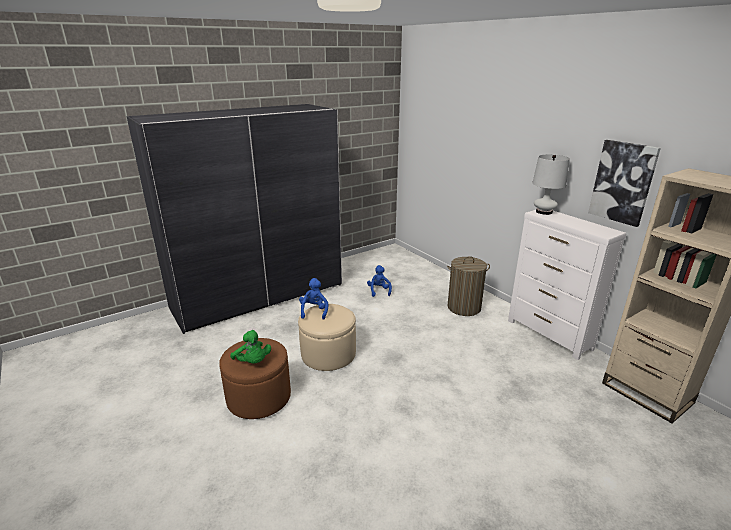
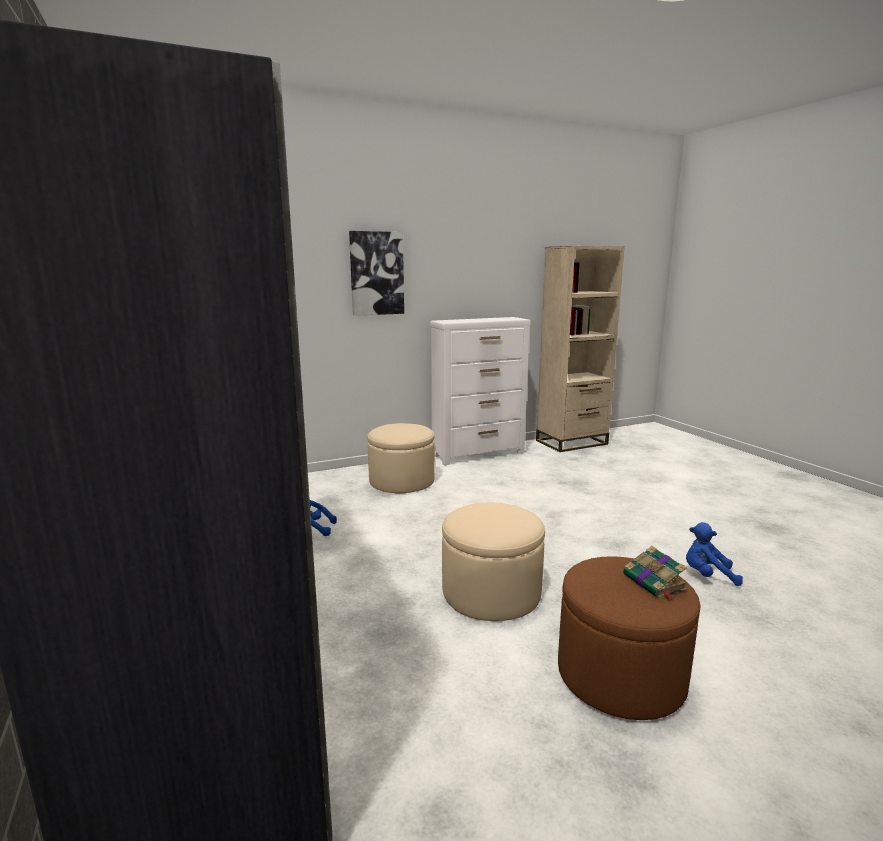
camera: 80 degrees left, 10 degrees down
(253, 362) = (655, 583): green plush toy -> book
(314, 311) = (478, 527): blue plush toy -> blue plush toy (707, 575)
(464, 307) = (401, 481): laundry basket -> beige ottoman
(544, 212) = (446, 321): white table lamp -> none
(623, 182) = (498, 272): picture -> picture (376, 273)

